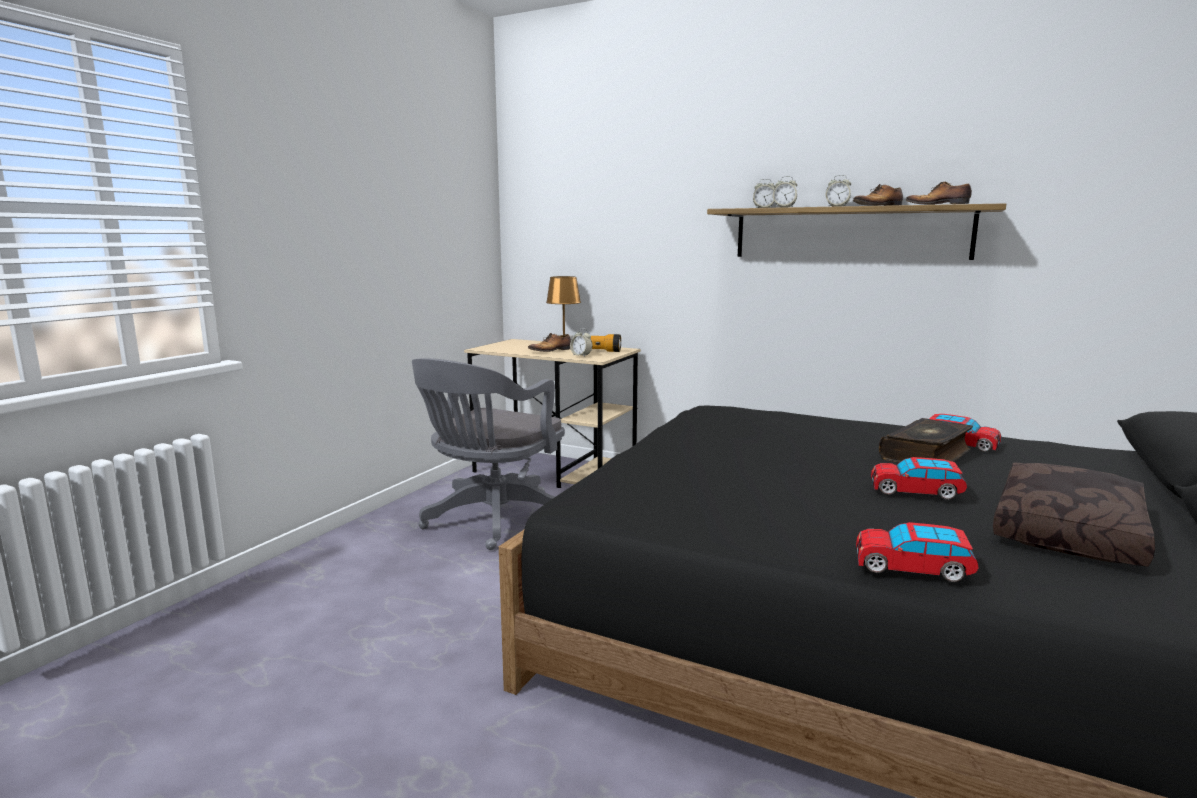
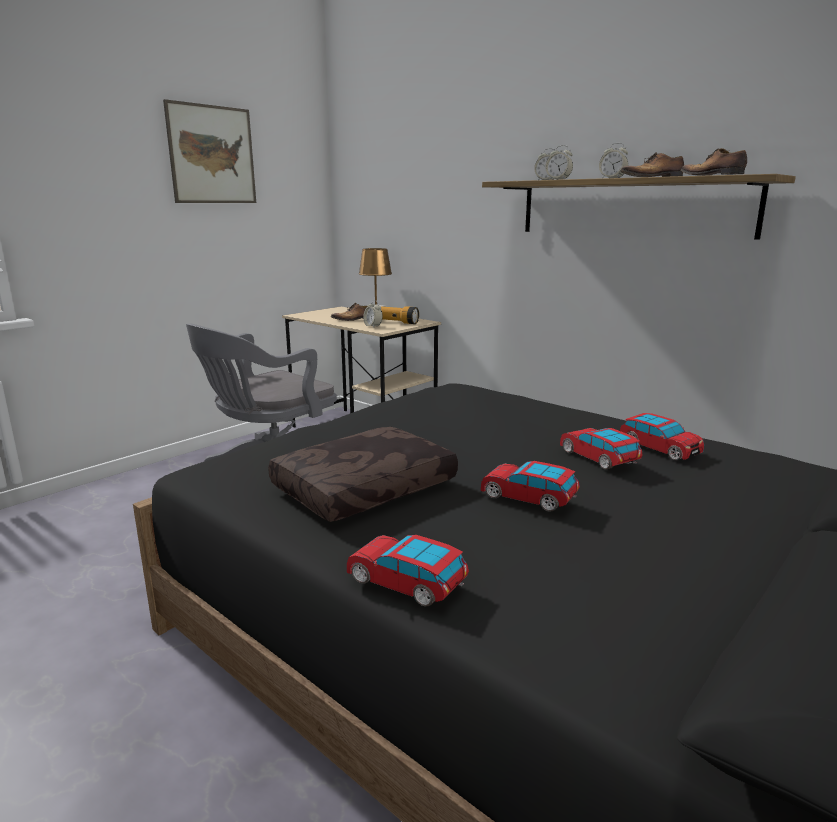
camera: 15 degrees right, 5 degrees up
(402, 178) = (212, 155): none -> picture
(927, 455) = (598, 458): book -> toy car
(1071, 531) = (645, 567): brown pillow -> brown pillow (365, 490)

